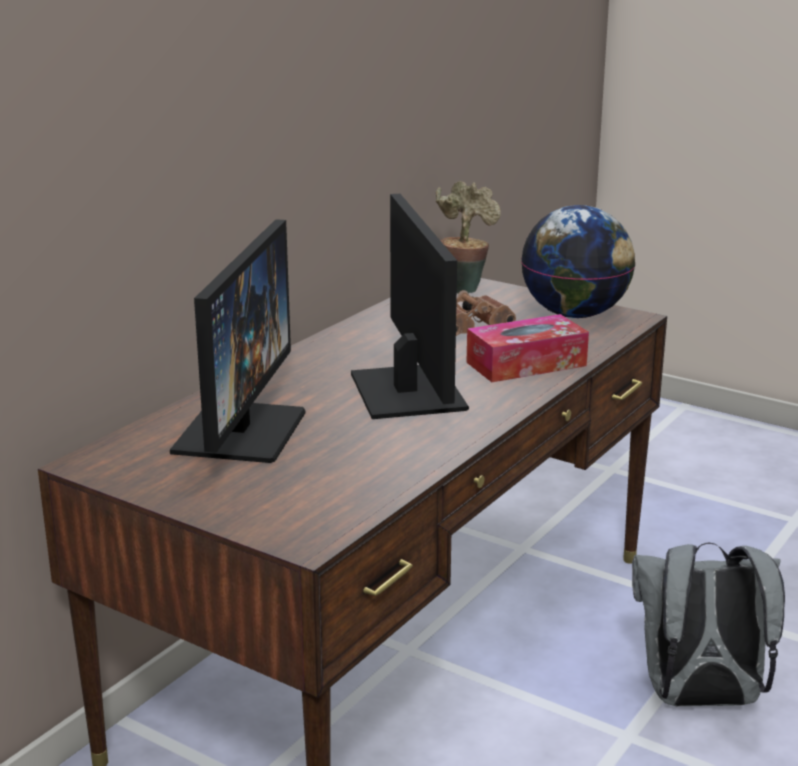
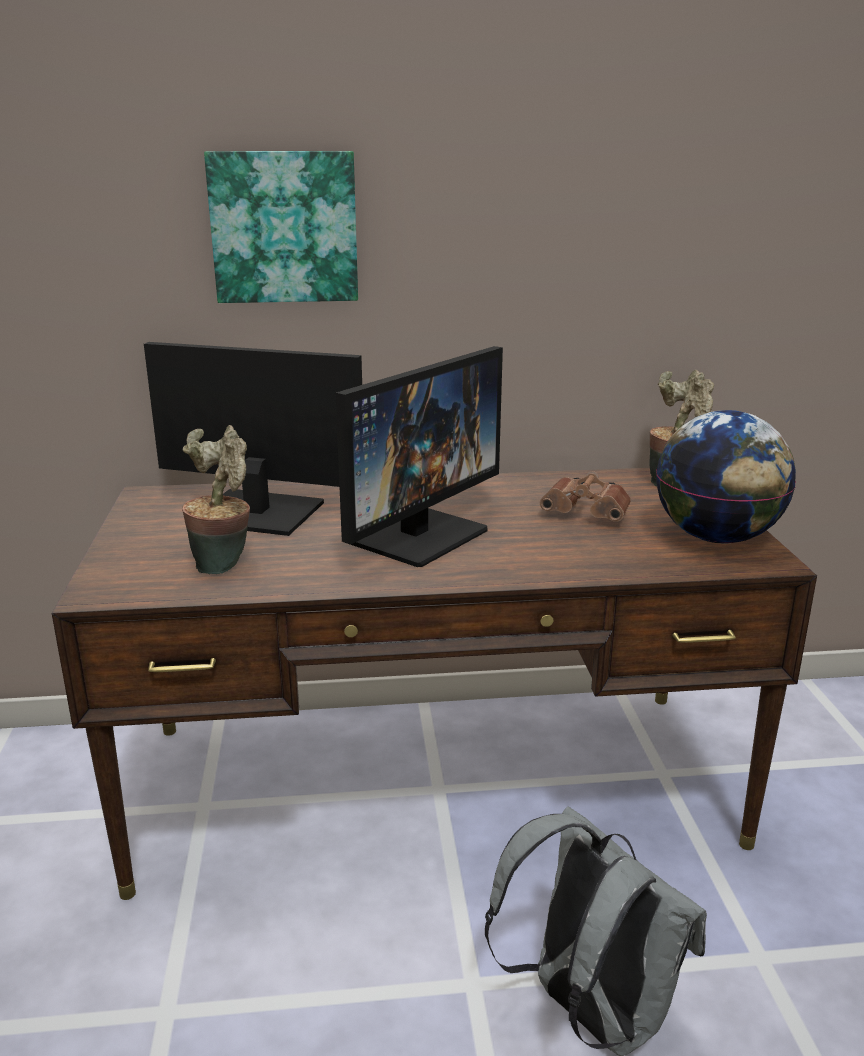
camera: 50 degrees right, 0 degrees up
(161, 110) = (284, 227): none -> picture
(240, 431) = (256, 512): monitor -> monitor turned 135 degrees counterclockwise
(334, 474) = (224, 563): none -> potted plant
(526, 364) = (559, 556): tissue box -> none

